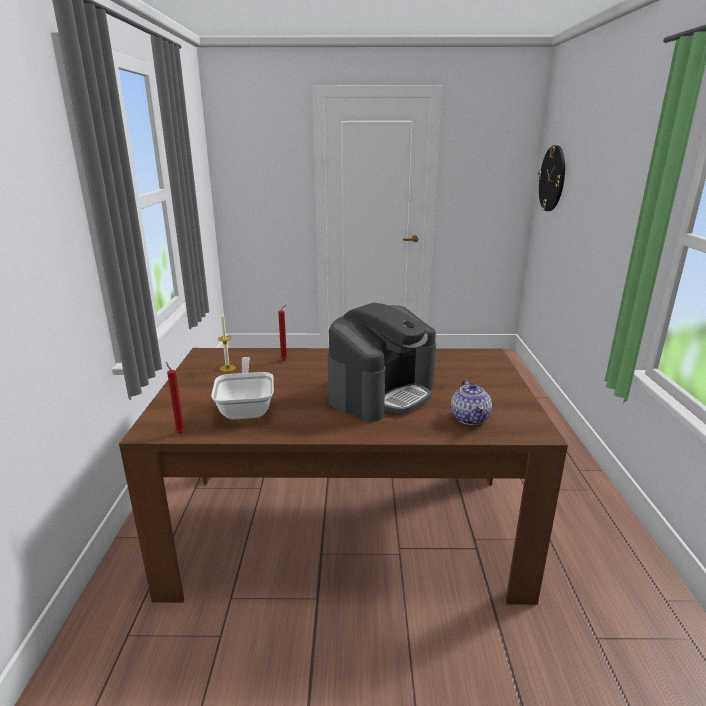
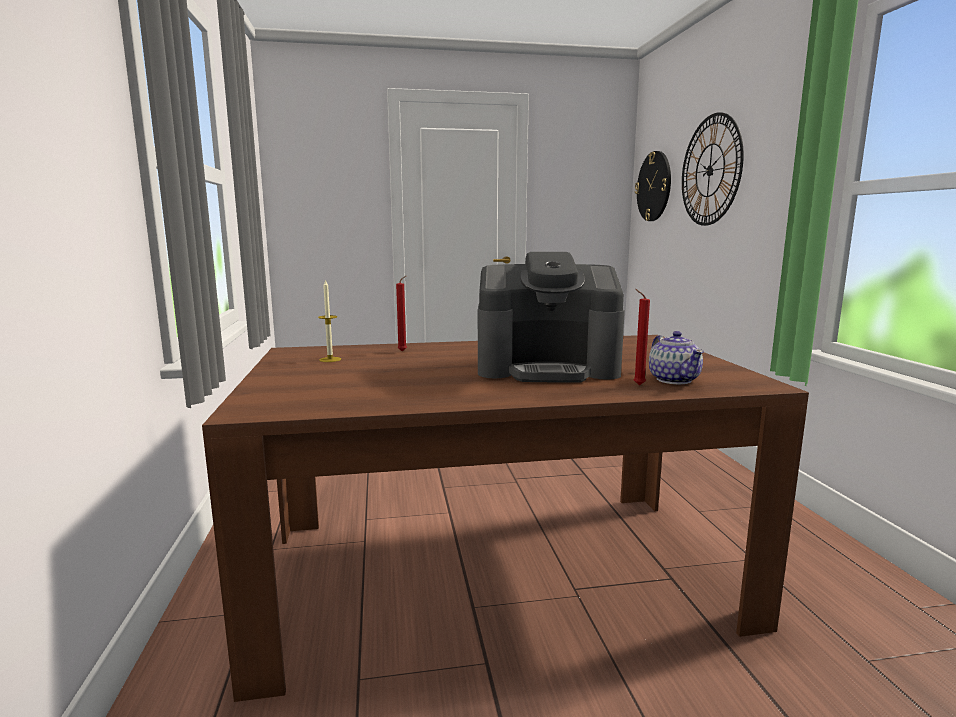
camera: 10 degrees left, 10 degrees down
(180, 432) = (293, 410): red candle -> red candle (637, 385)
(247, 408) = (378, 386): frying pan -> none
(381, 393) = (547, 368): coffee machine -> coffee machine turned 60 degrees clockwise
(592, 180) = (710, 170): none -> wall clock

